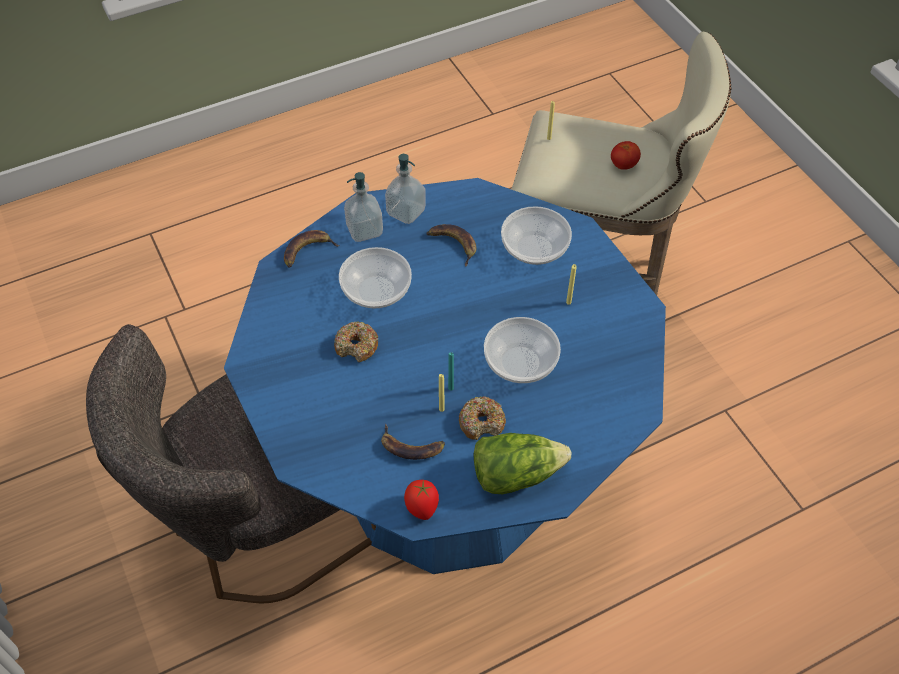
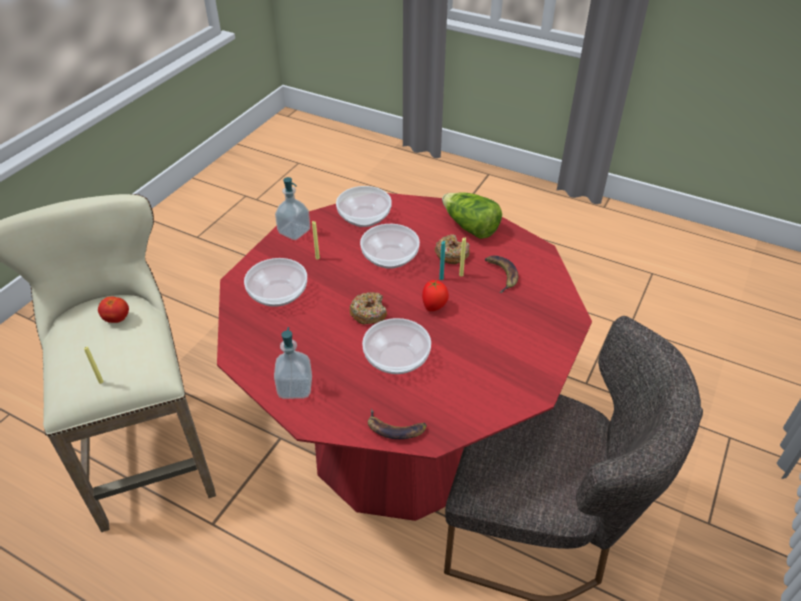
camera: 125 degrees left, 10 degrees down
(357, 346) = (456, 341): donut -> donut (368, 313)
(364, 230) = (338, 403): soap dispenser -> soap dispenser (294, 232)
(422, 508) = (533, 251): tomato -> tomato (434, 307)
(449, 474) = (400, 440): blue dining table -> red dining table
(453, 244) = (309, 340): banana -> none
(613, 380) = (364, 217): none -> bowl

